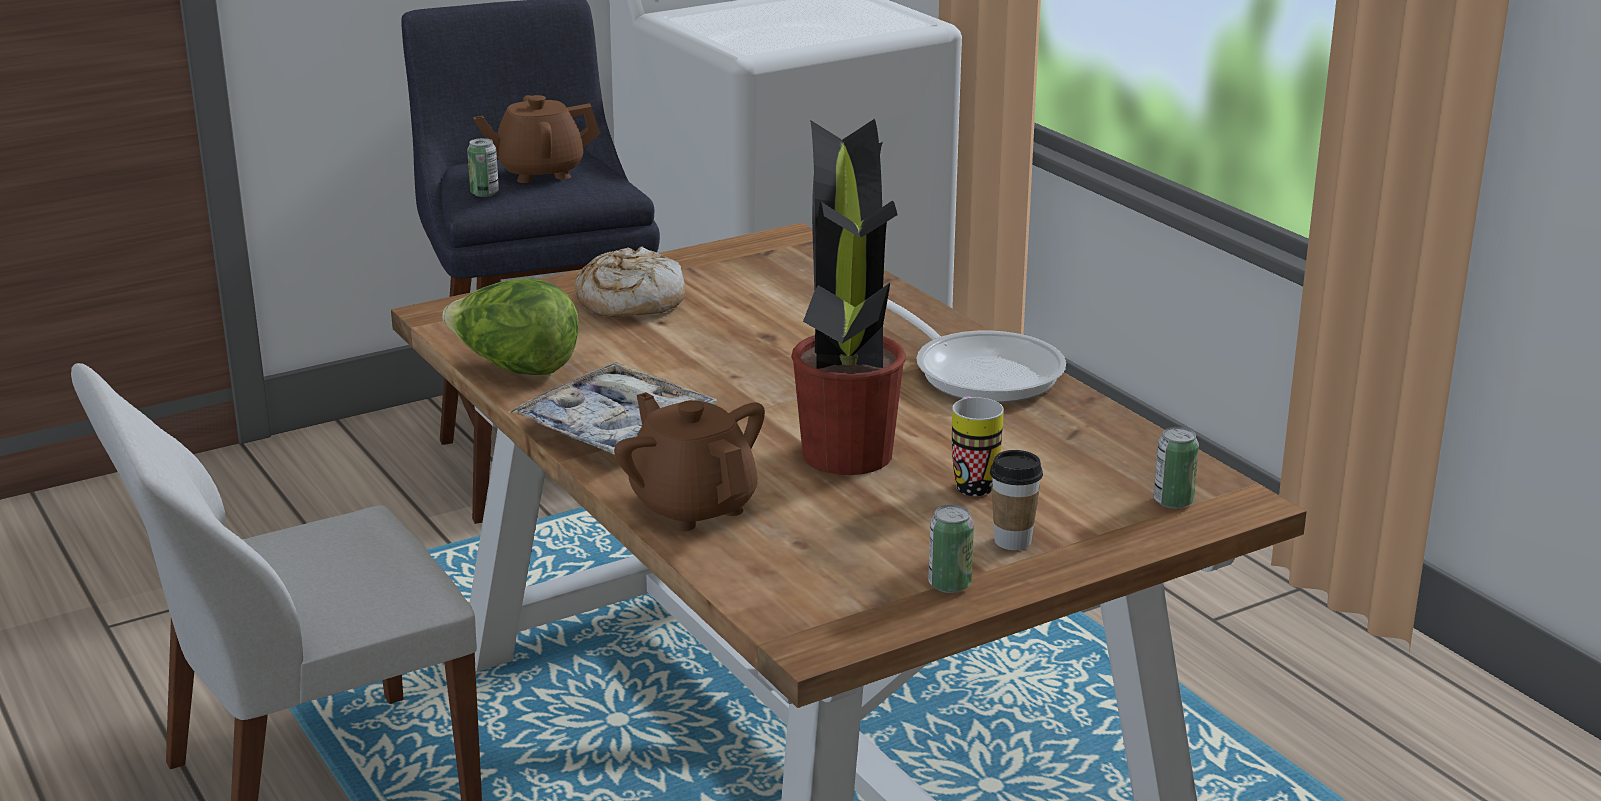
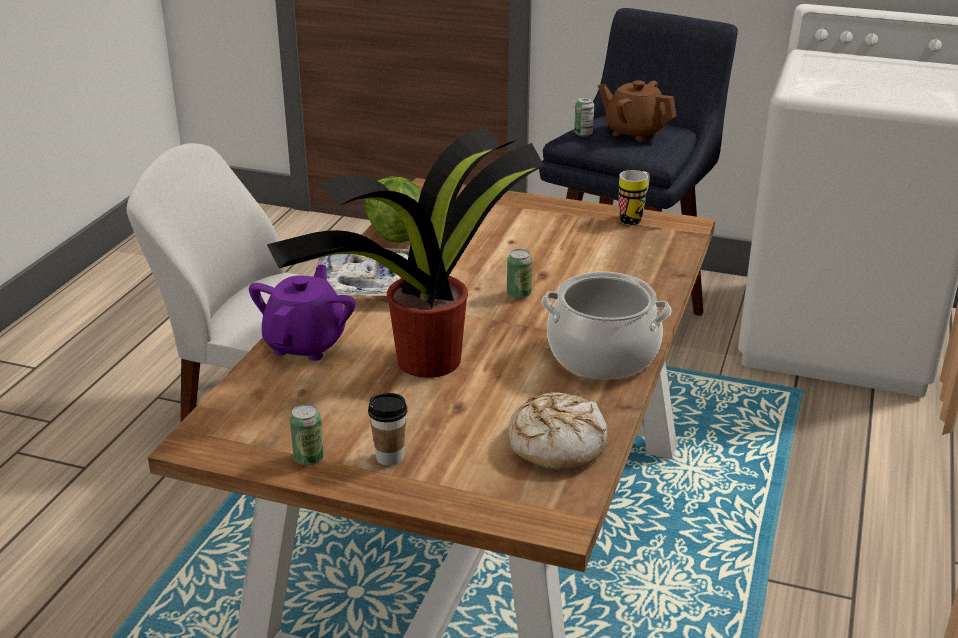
camera: 50 degrees right, 5 degrees up
(629, 302) = (521, 223): bread -> bread (556, 444)
(693, 506) = (306, 344): brown teapot -> purple teapot
(971, 482) = (448, 412): mug -> mug (634, 218)
(979, 371) = (603, 355): frying pan -> cooking pot
(1173, 501) = (521, 494): can -> can (519, 294)

